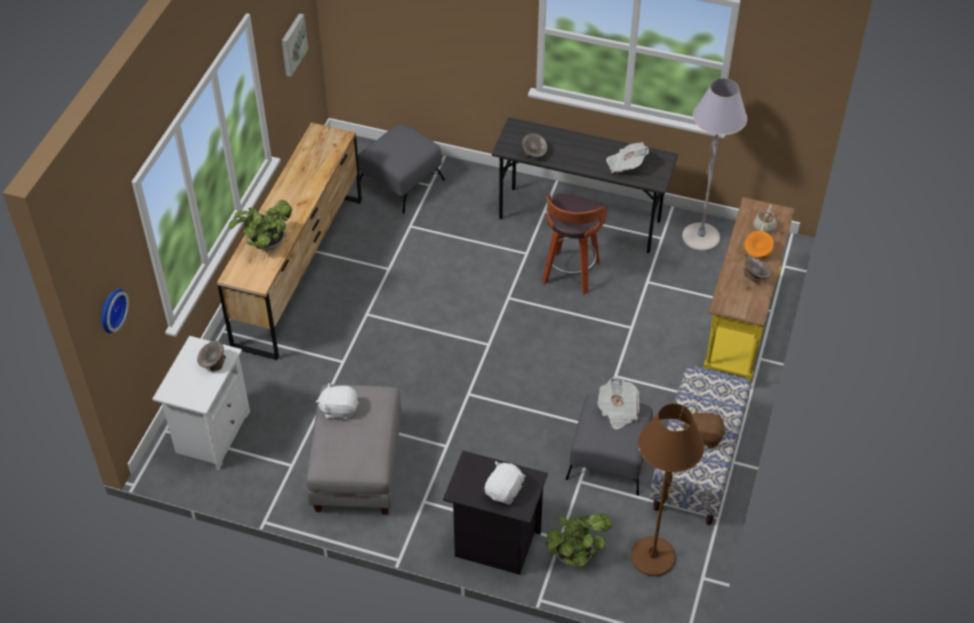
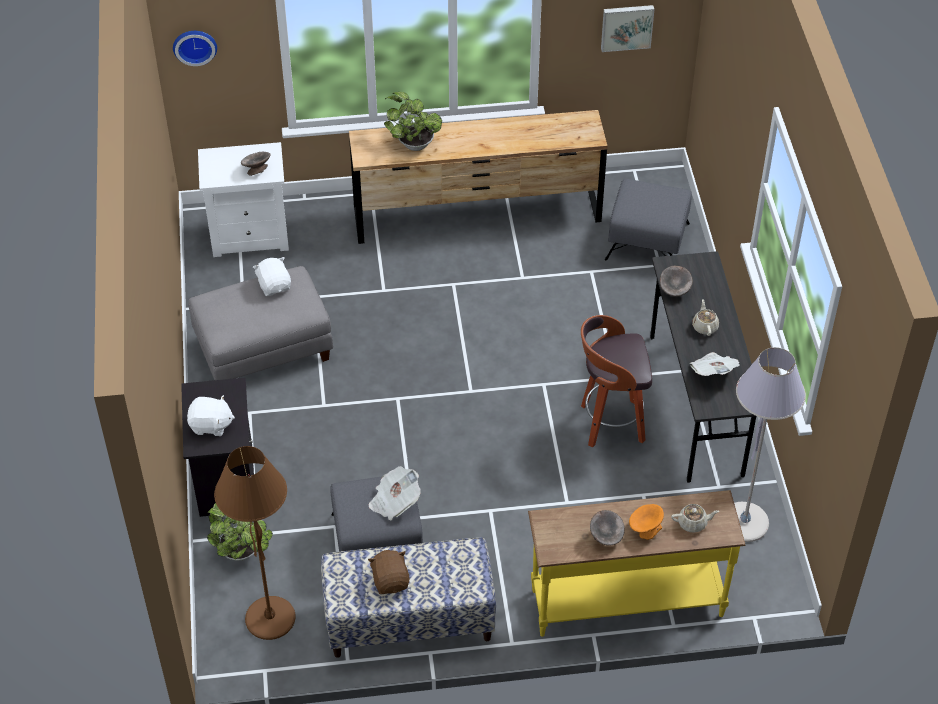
camera: 65 degrees right, 0 degrees up
(579, 152) = (705, 326): none -> beige teapot

